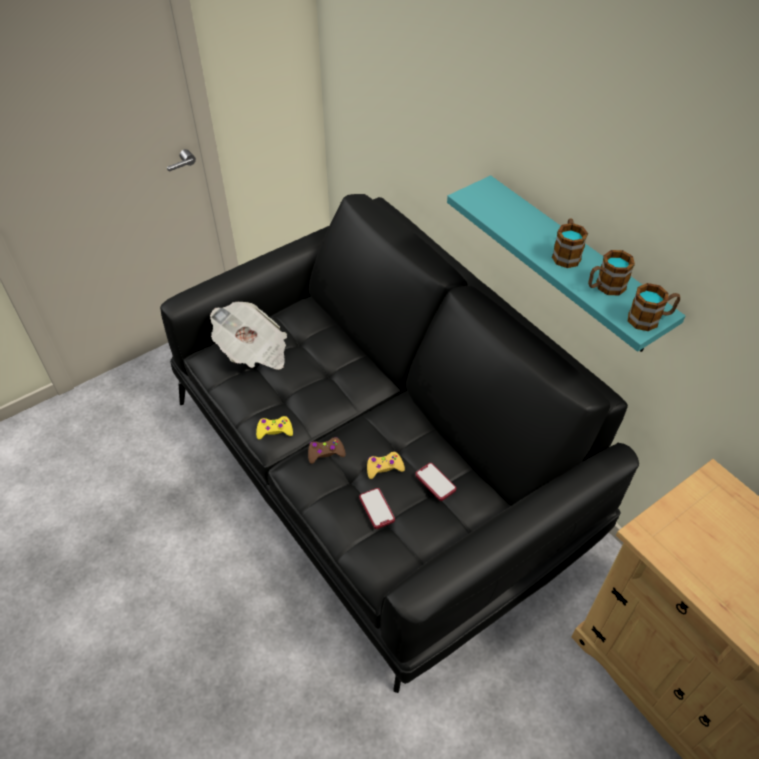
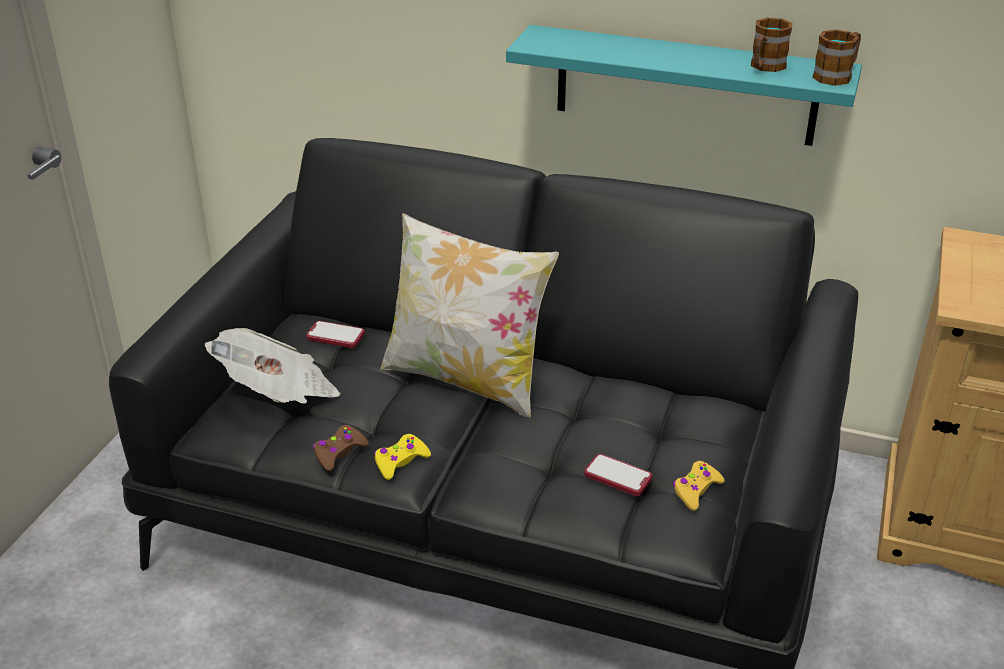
camera: 35 degrees left, 15 degrees down
(325, 453) = (494, 452): brown game controller -> brown game controller (339, 453)
(359, 393) = (466, 379): none -> pillow
(384, 467) = (581, 434): yellow game controller -> yellow game controller (696, 490)
(435, 482) = (655, 419): phone -> phone (335, 336)
(566, 254) = (693, 56): mug -> none

